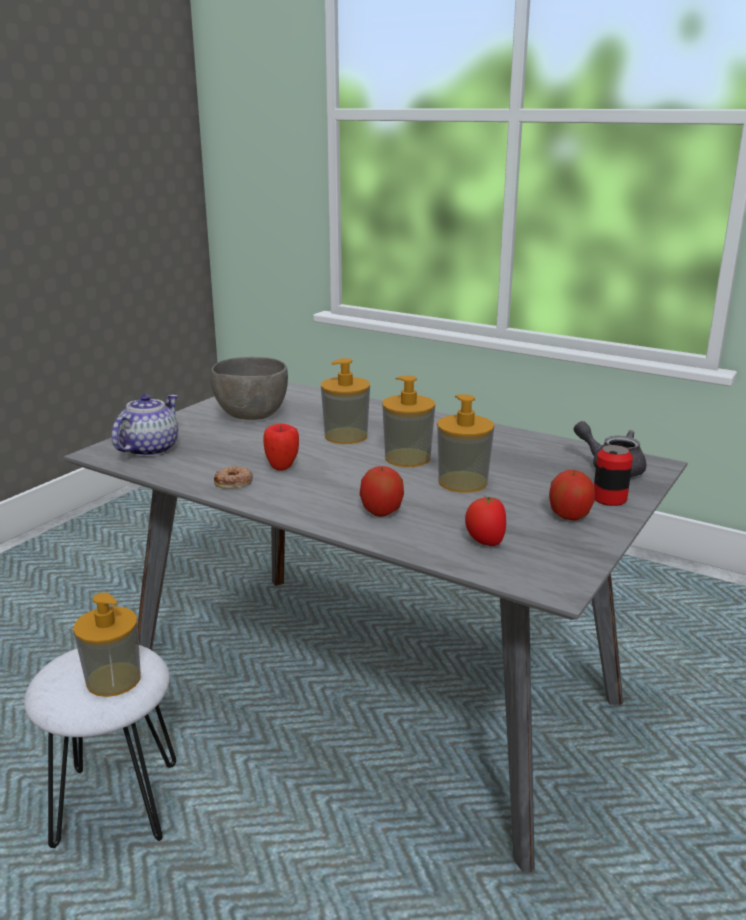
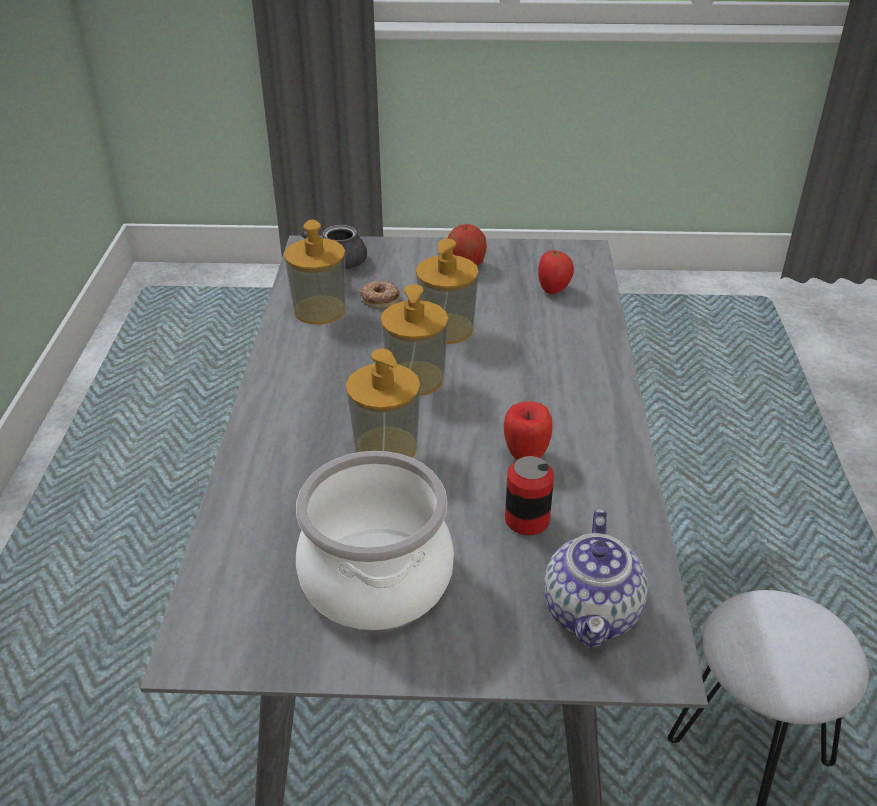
camera: 120 degrees left, 15 degrees up
(113, 679) = (779, 621): soap dispenser -> soap dispenser (319, 310)
(149, 449) = (593, 613): teapot -> teapot turned 75 degrees counterclockwise
(234, 482) = (600, 472): donut -> donut (380, 298)
(251, 416) = (378, 578): grey bowl -> cooking pot
(381, 512) = (557, 352): apple -> none
(609, 499) = (412, 255): can -> can (527, 520)

